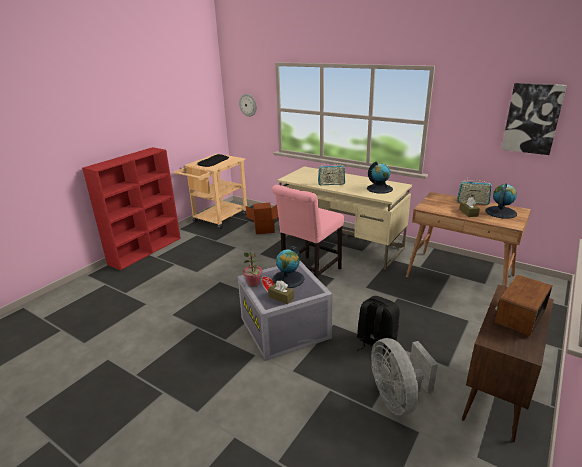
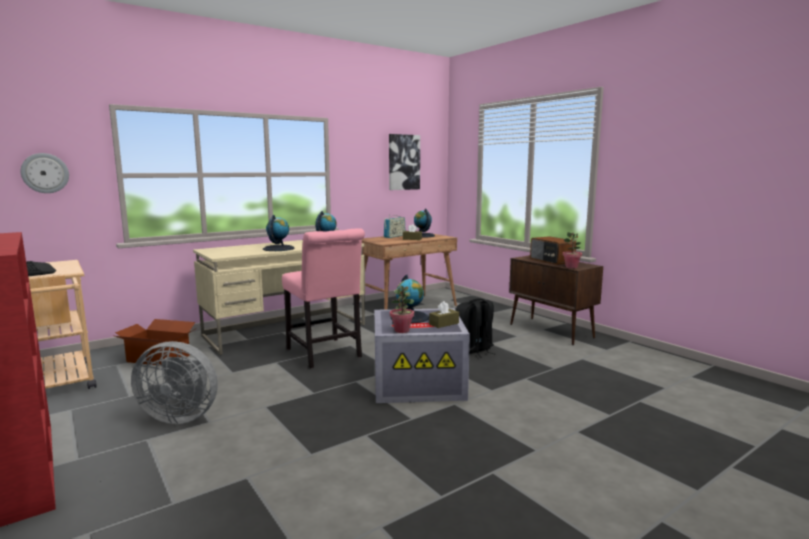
camera: 70 degrees left, 15 degrees down
(331, 184) = (278, 248): radio -> globe
(397, 398) = (545, 357): grey fan -> grey fan (181, 416)
(491, 336) = (571, 267): none -> potted plant

